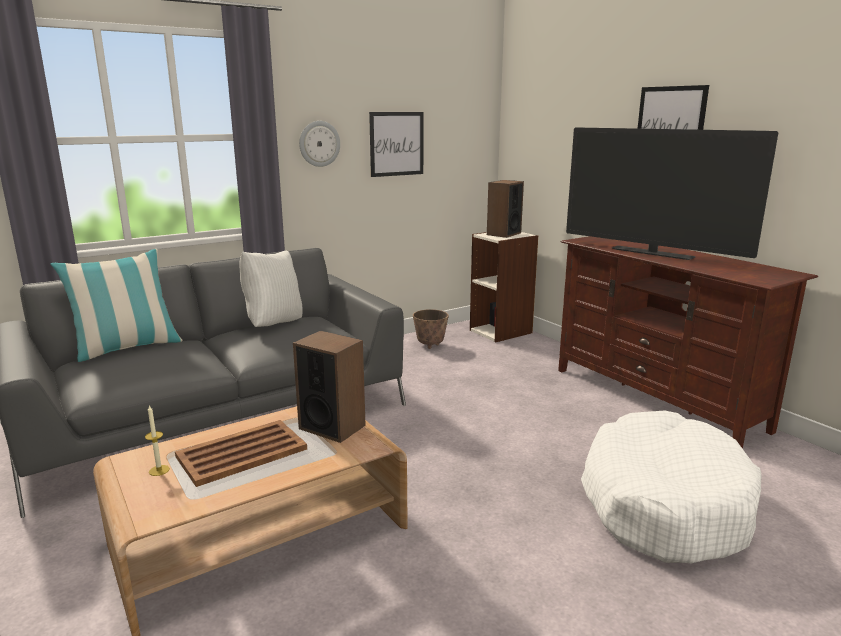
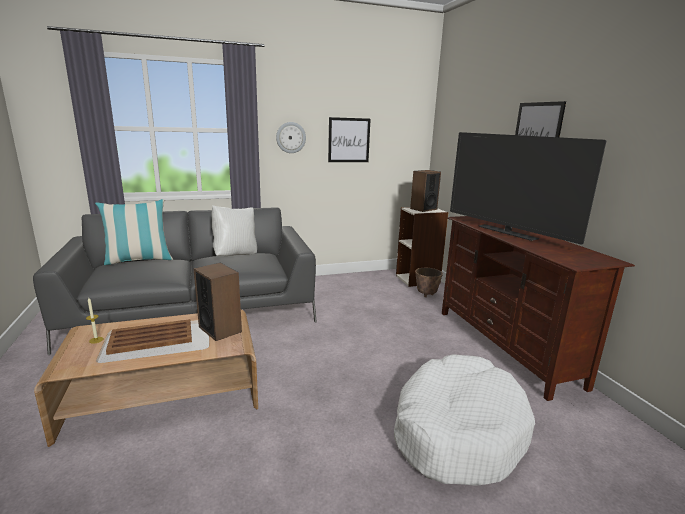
camera: 15 degrees right, 0 degrees up
(430, 345) = (361, 283): planter -> planter (426, 294)

